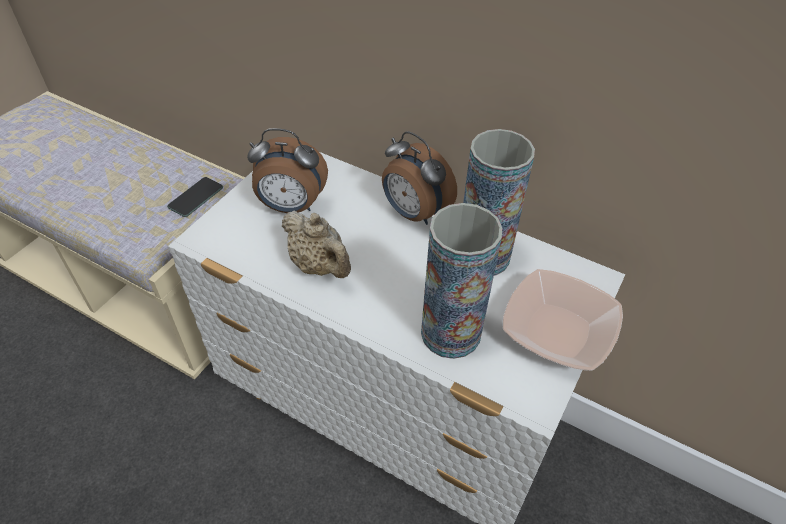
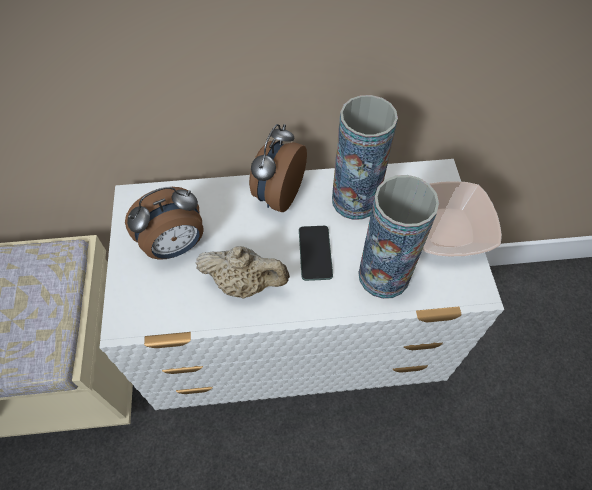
camera: 35 degrees left, 10 degrees up
(196, 197) = (51, 282): phone -> phone (315, 253)
(414, 213) = (277, 194): alarm clock -> alarm clock turned 105 degrees clockwise

